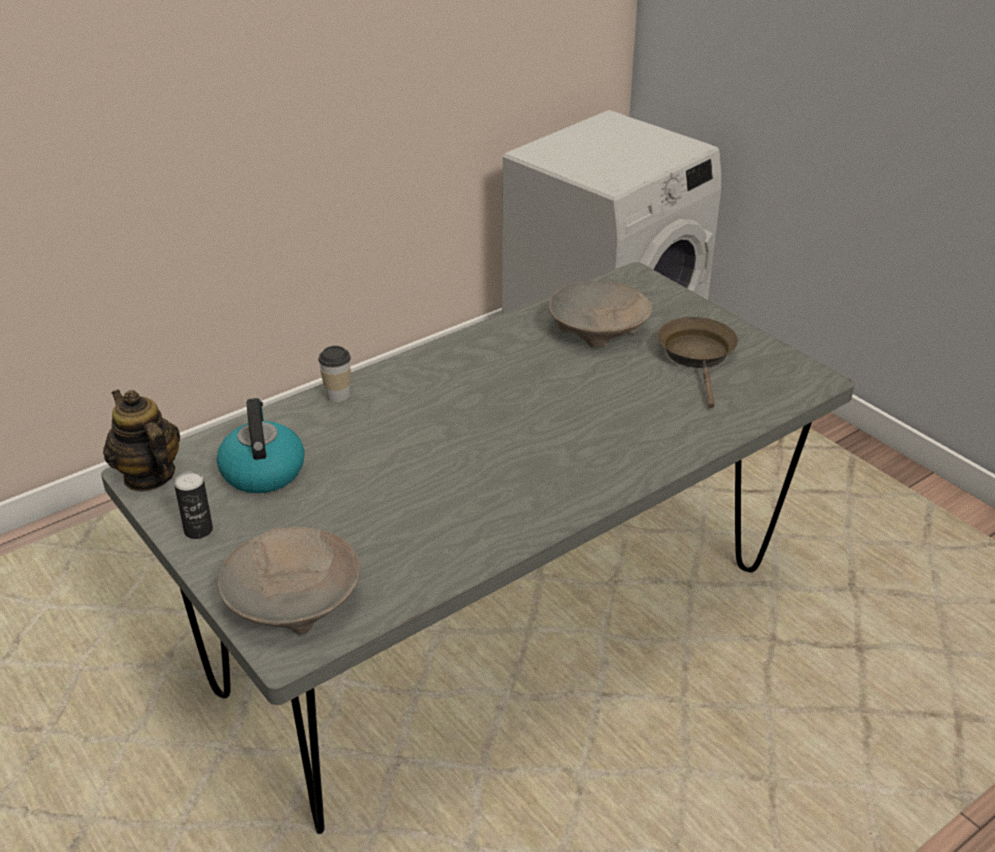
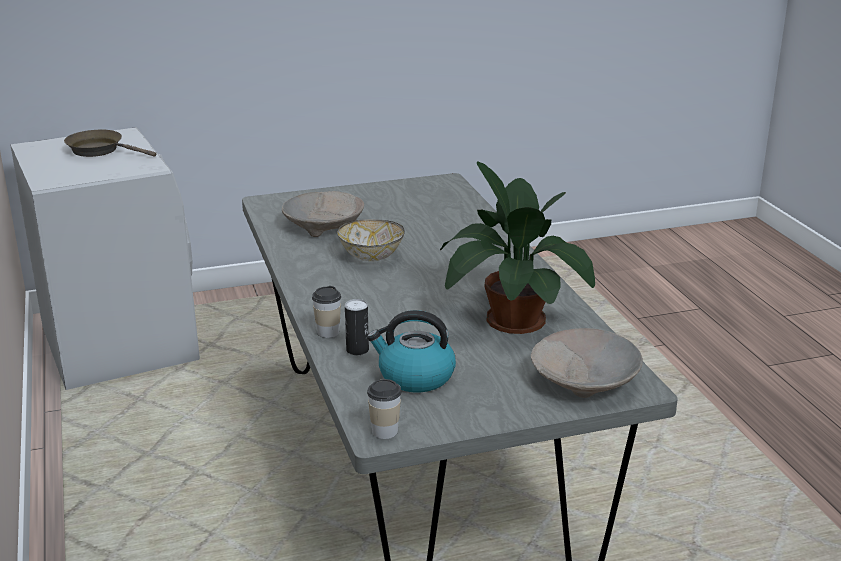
camera: 70 degrees left, 10 degrees down
(148, 476) = (385, 431): teapot -> cup
(198, 530) = (479, 413): can -> can (357, 350)
(430, 512) = (510, 318): none -> potted plant
(537, 378) = (372, 256): none -> bowl
(698, 356) = (390, 204): brown frying pan -> brown frying pan (100, 150)

